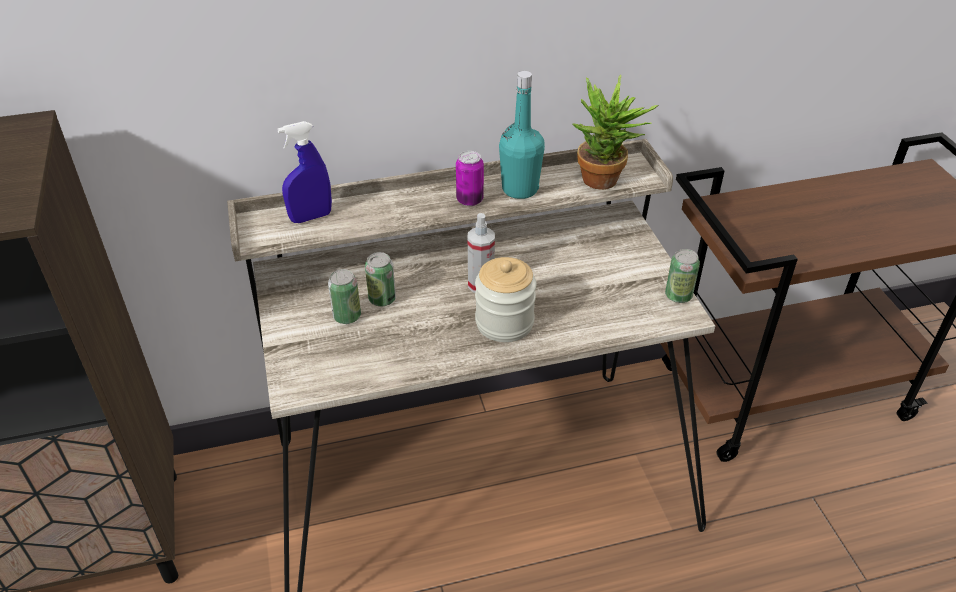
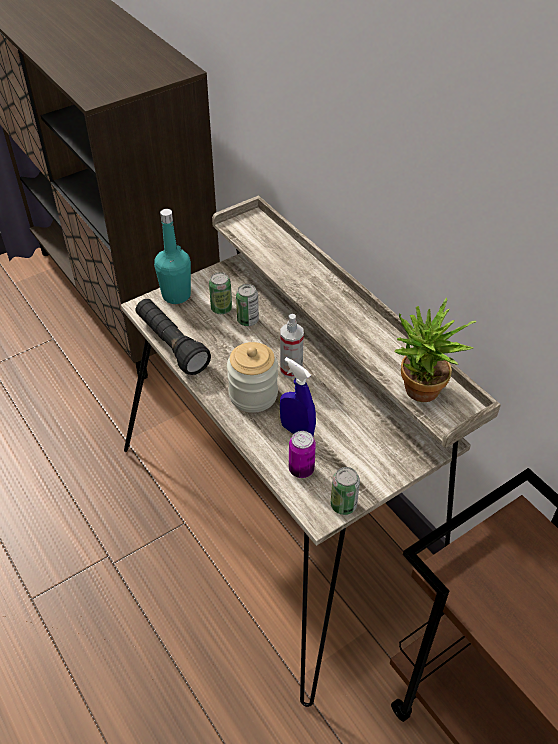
camera: 70 degrees right, 5 degrees up
(311, 217) = (271, 241): blue spray bottle -> blue spray bottle (297, 431)
(383, 375) = (171, 345): none -> black flashlight
(470, 200) = (340, 315): can -> can (301, 469)
(520, 189) = (374, 340): turquoise bottle -> turquoise bottle (176, 295)

